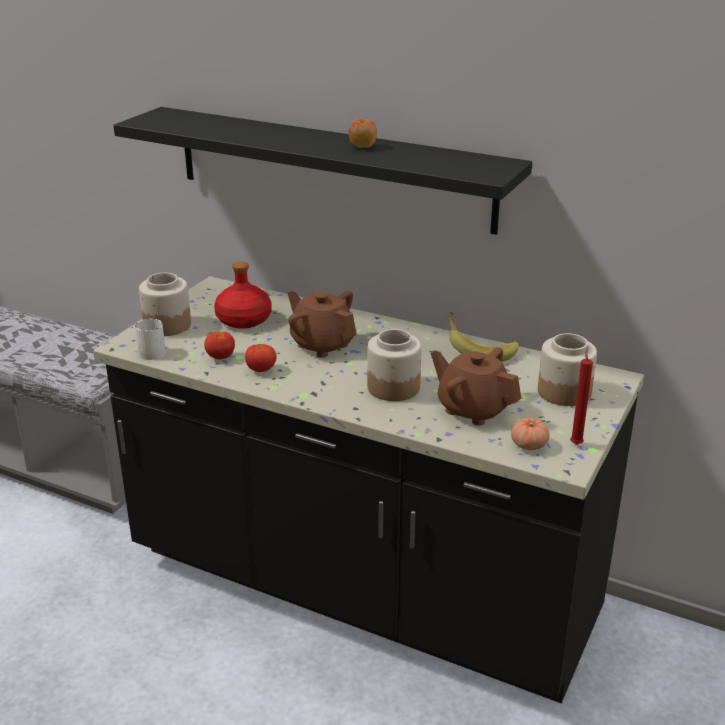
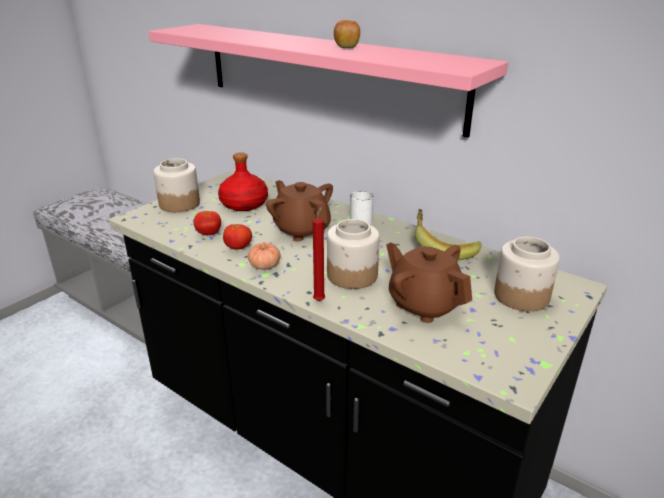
camera: 10 degrees right, 0 degrees up
(150, 350) = (153, 223): white mug -> white mug (359, 219)
(331, 168) = (326, 74): black shelf -> pink shelf
(529, 445) = (475, 351): tomato -> tomato (264, 266)
(576, 443) = (528, 354): red candle -> red candle (320, 300)

